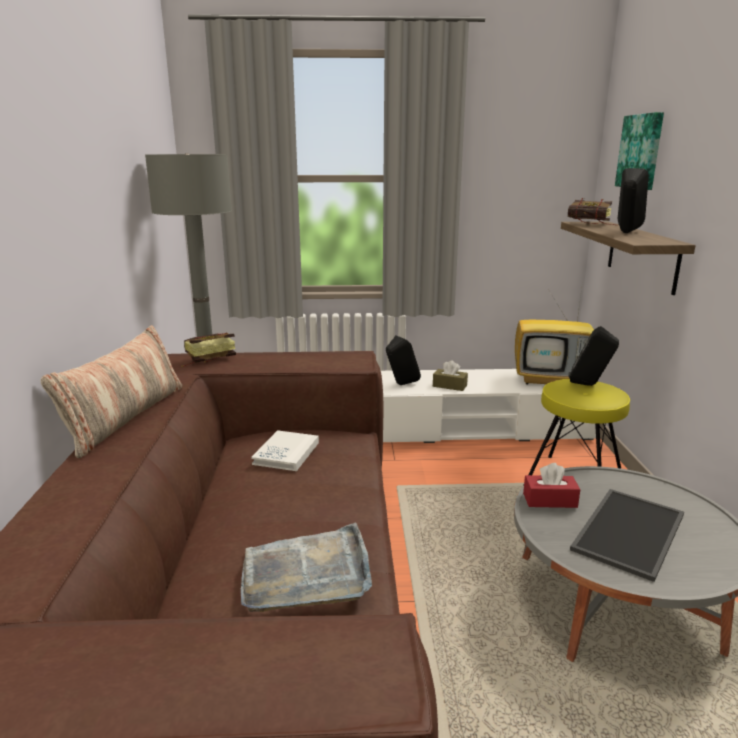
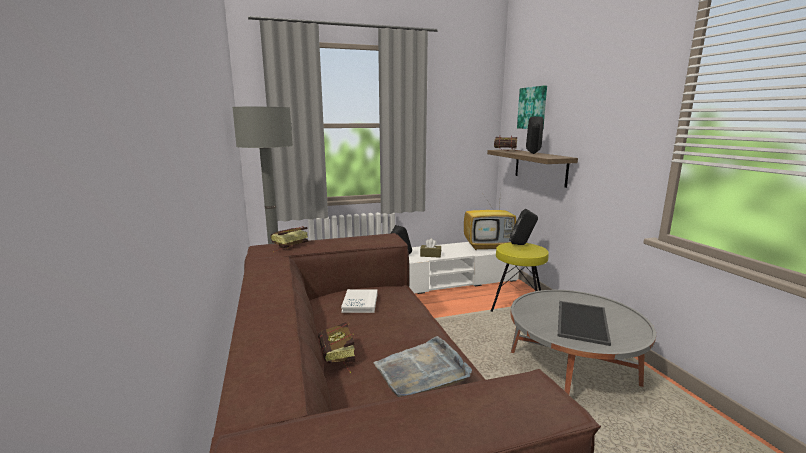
camera: 15 degrees left, 5 degrees down
(125, 417) = (258, 286): pillow -> none
(205, 535) = (338, 359): none -> book
(550, 500) = (531, 311): red tissue box -> none

